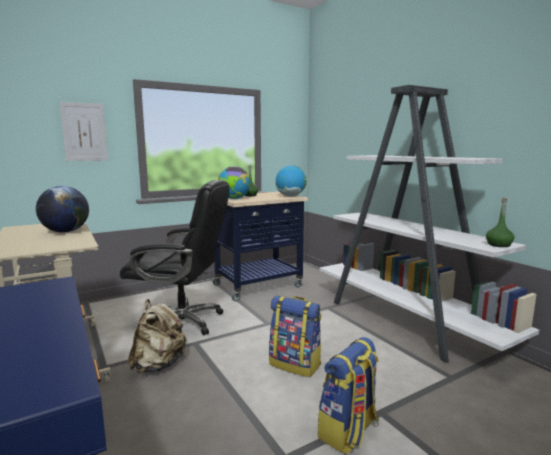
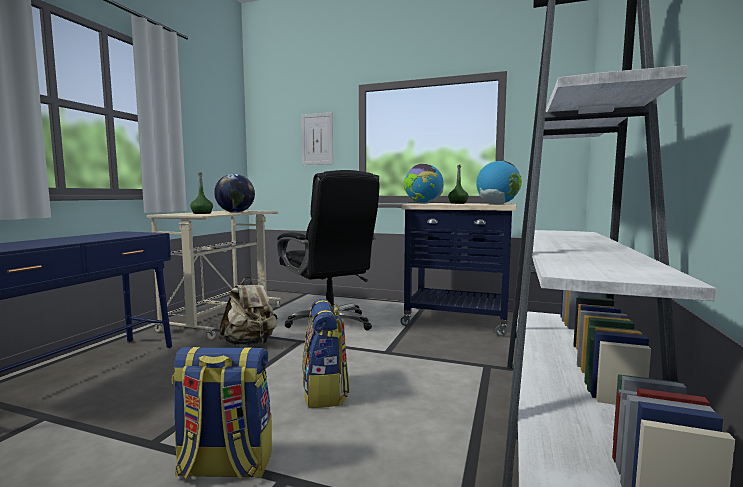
camera: 50 degrees right, 5 degrees down
(499, 245) = (623, 275): green bottle -> green bottle (202, 213)

